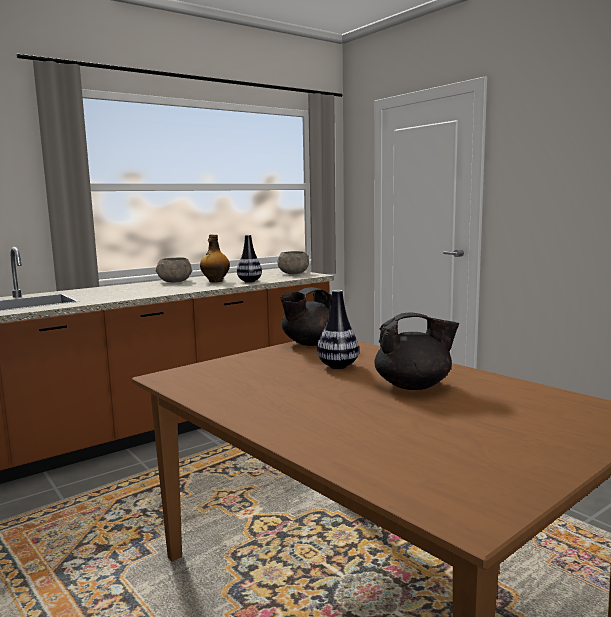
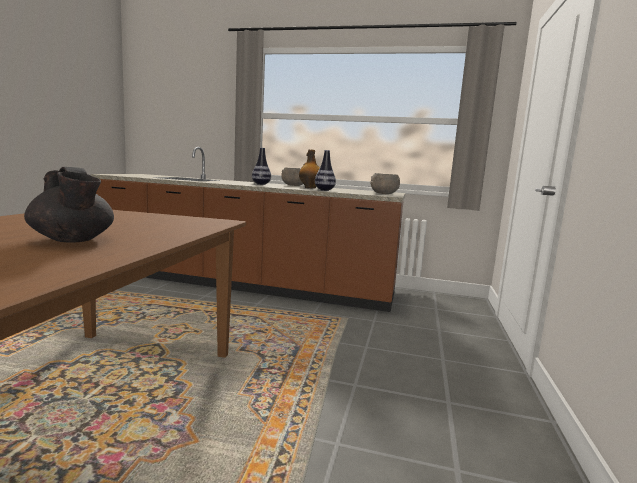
camera: 50 degrees right, 0 degrees up
(310, 343) = (202, 219): black teapot -> none
(338, 366) = (132, 226): vase -> vase (261, 184)

